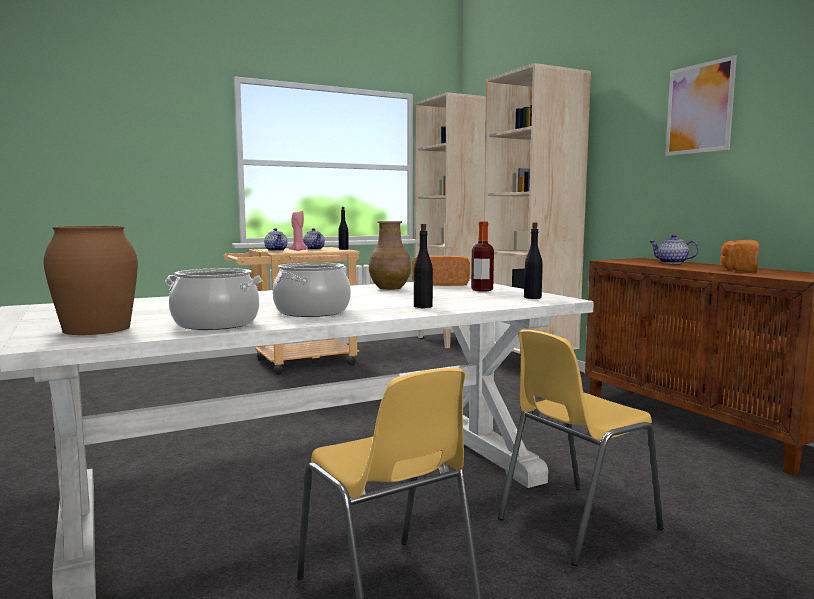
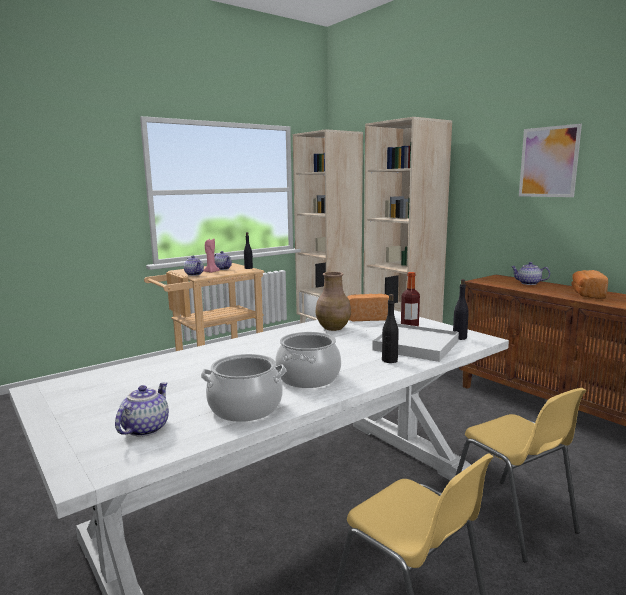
camera: 10 degrees left, 5 degrees up
(96, 329) = (145, 428): brown vase -> teapot
(470, 300) = (416, 346): none -> white tray
(575, 523) = (511, 519): yellow chair -> yellow chair turned 75 degrees counterclockwise

